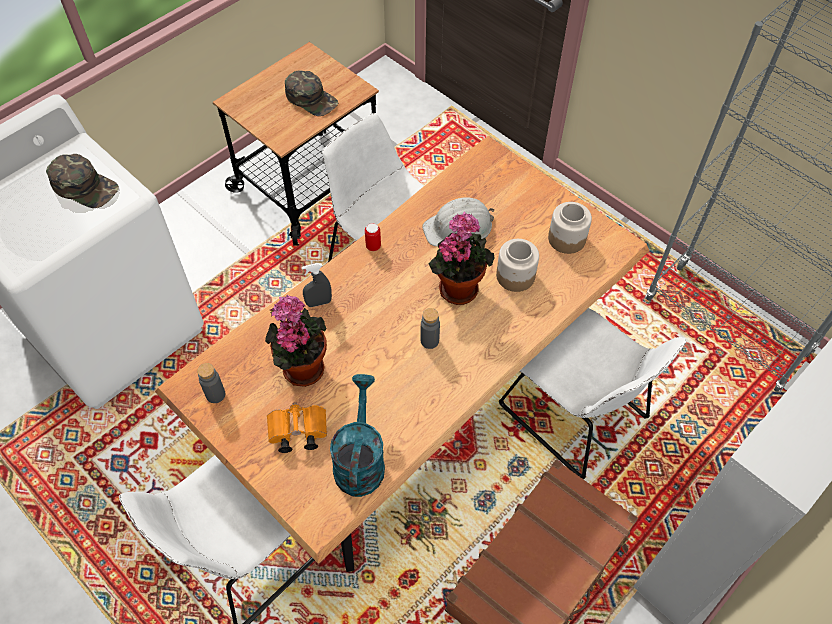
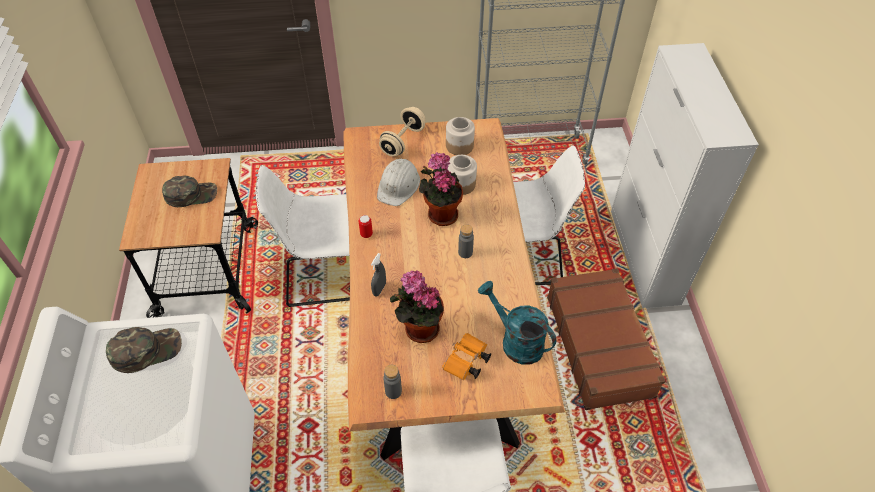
camera: 50 degrees left, 5 degrees down
(520, 190) = (403, 141): none -> beige dumbbell

